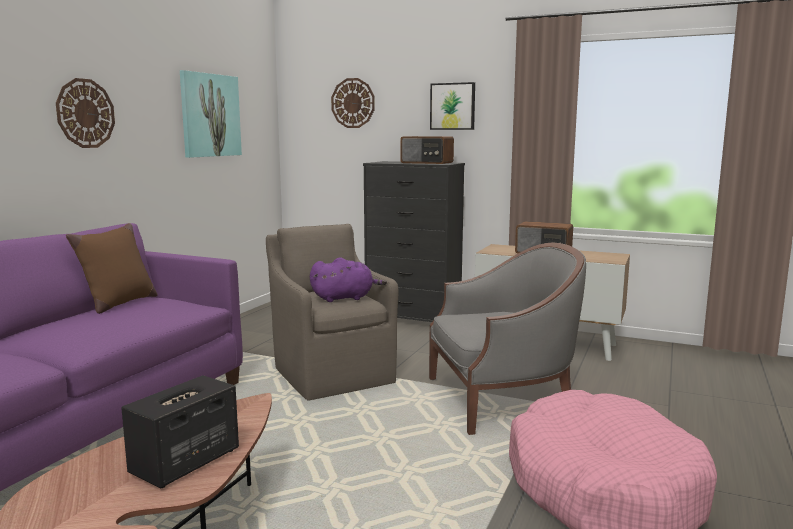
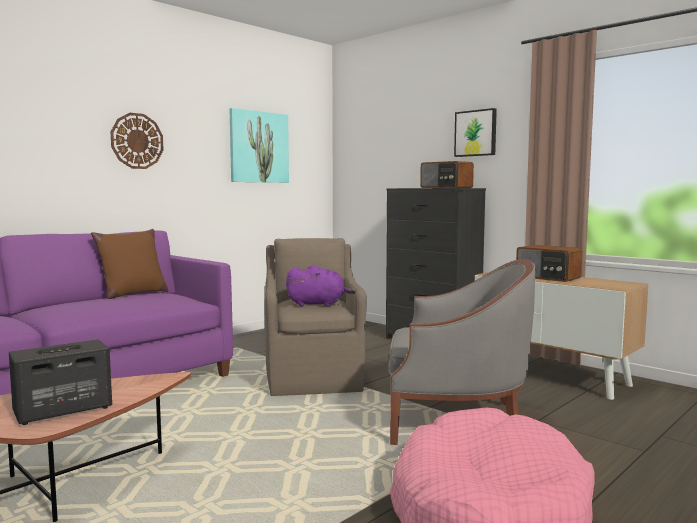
camera: 20 degrees right, 5 degrees down
(353, 103) = (390, 135): wall clock -> none

